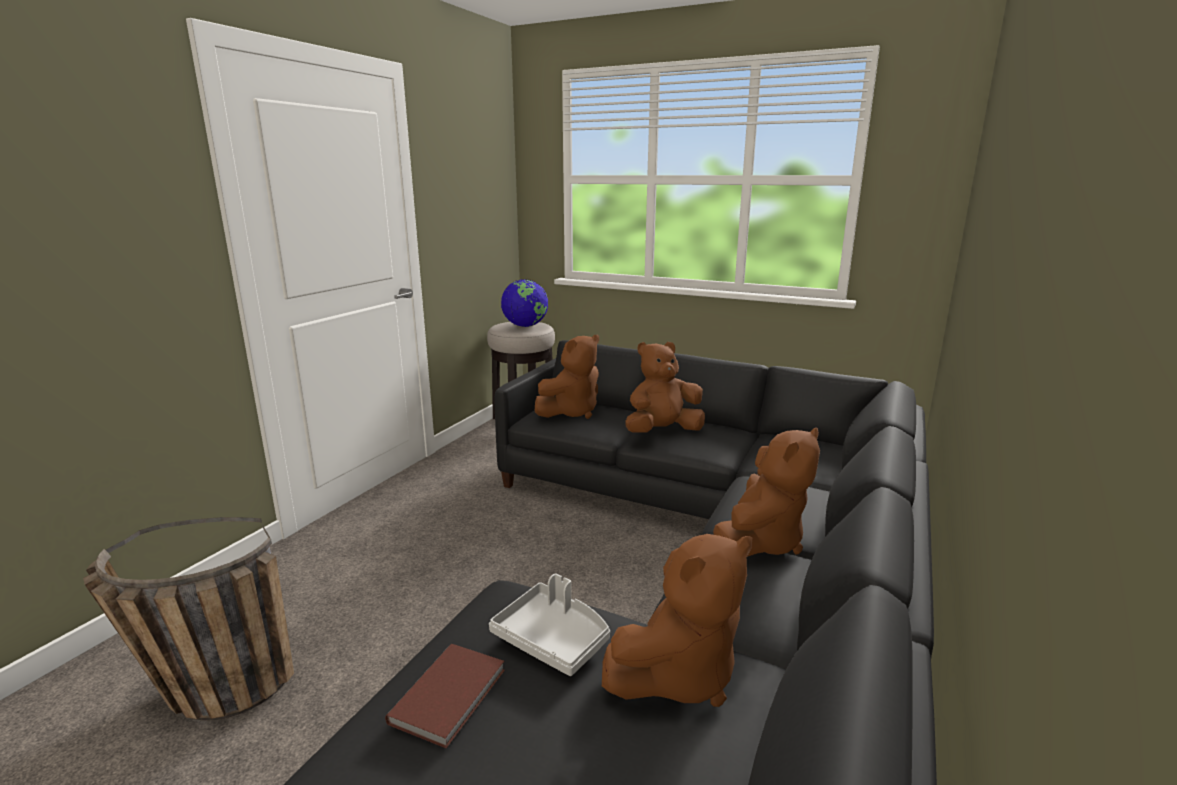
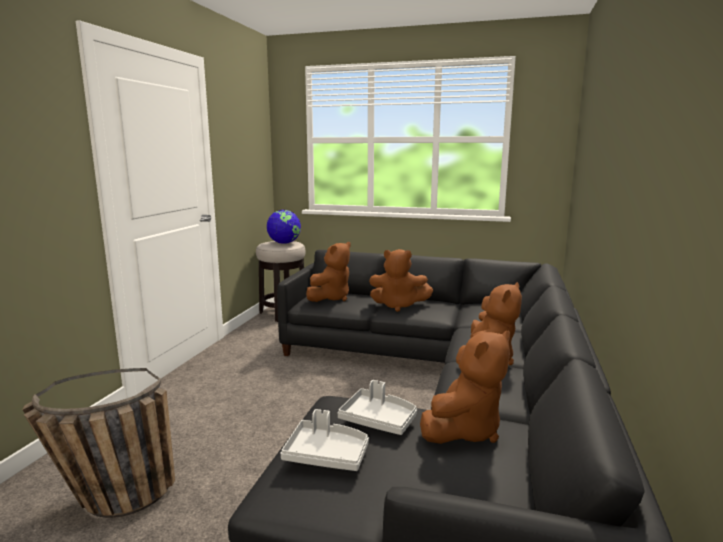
camera: 10 degrees left, 5 degrees down
(451, 695) = (326, 455): brown book -> grey tray
(662, 431) = (398, 306): brown plush toy -> brown plush toy turned 135 degrees counterclockwise

